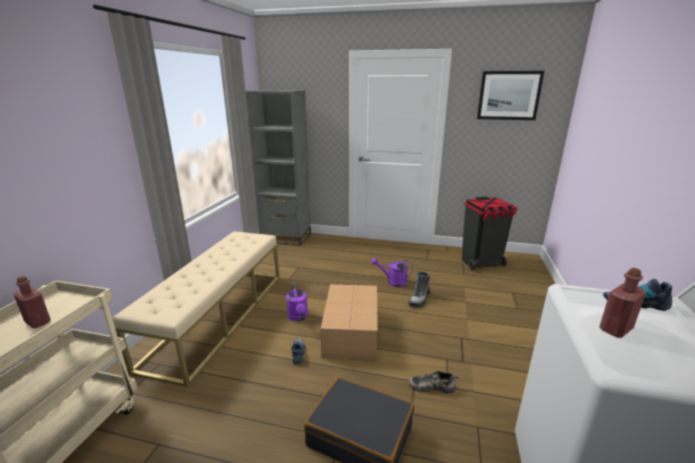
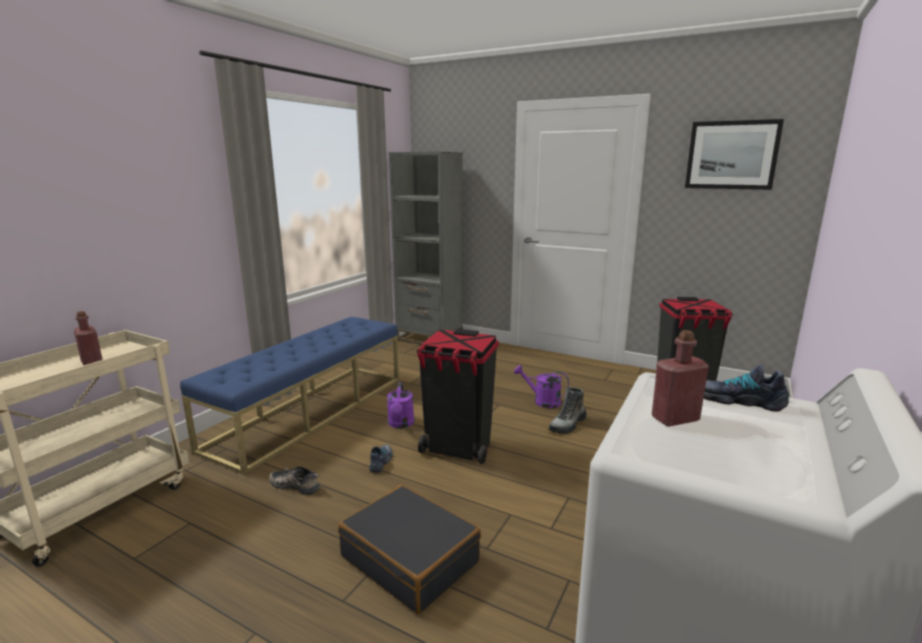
camera: 15 degrees right, 5 degrees down
(218, 316) = (310, 411): beige bench -> blue bench
(352, 331) = (458, 448): cardboard box -> black trash can
(432, 386) = (531, 523): shoe -> shoe (296, 485)

